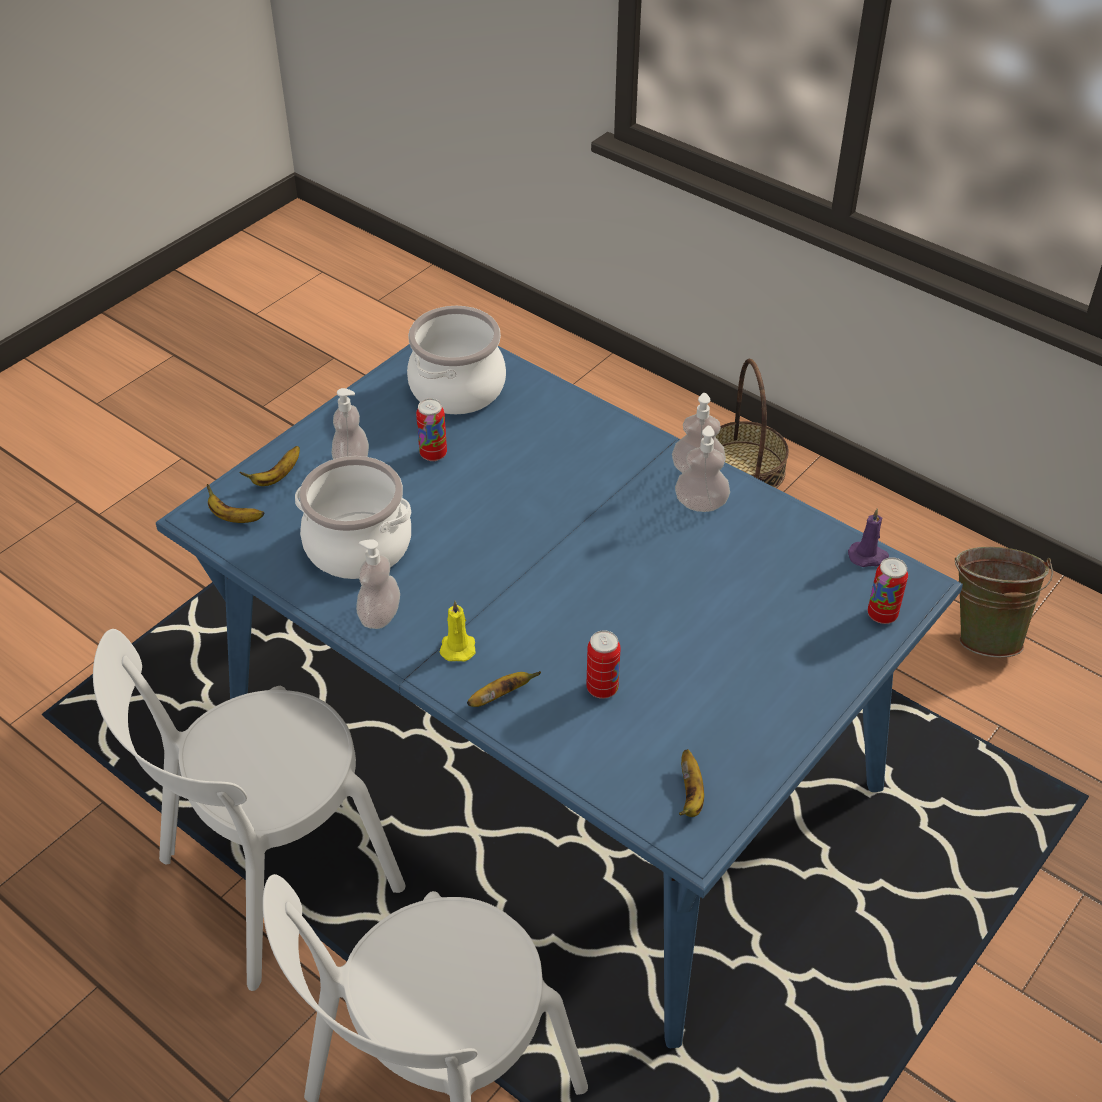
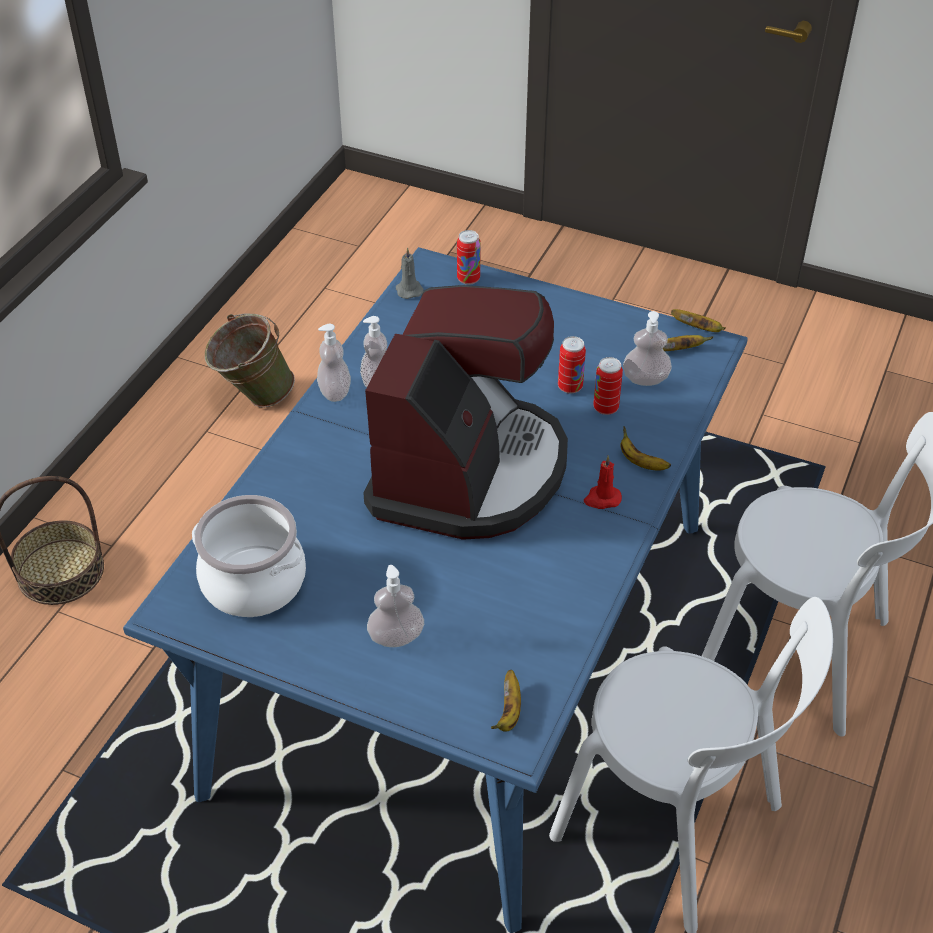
camera: 105 degrees left, 0 degrees up
(277, 477) = (436, 695): banana -> banana (698, 328)
(358, 545) = (510, 598): cooking pot -> none
(380, 615) = (590, 558): soap dispenser -> soap dispenser (645, 379)
(433, 454) = (363, 575): can -> can (570, 387)
(458, 647) = (602, 499): yellow candle -> red candle
(541, 549) = (468, 471): none -> coffee machine
(868, 556) = (408, 290): purple candle -> grey candle

